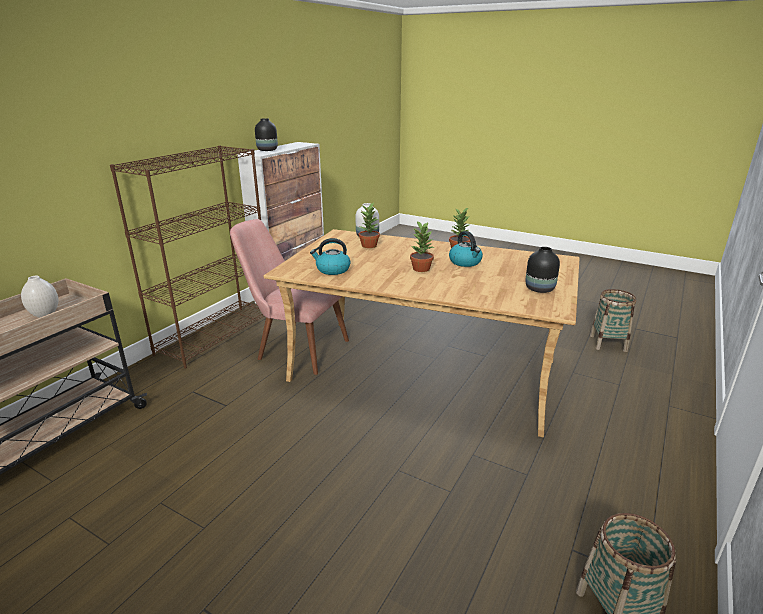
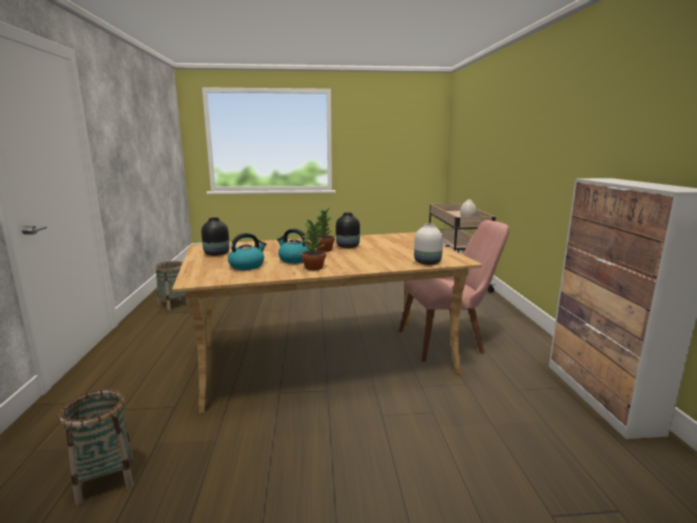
camera: 145 degrees right, 10 degrees down
(216, 335) = (520, 329): brown bookcase -> none
(267, 150) = (622, 181): black vase -> black vase (347, 246)
(332, 270) = (383, 239): kettle -> kettle (247, 266)
(369, 245) = (402, 256): potted plant -> none

